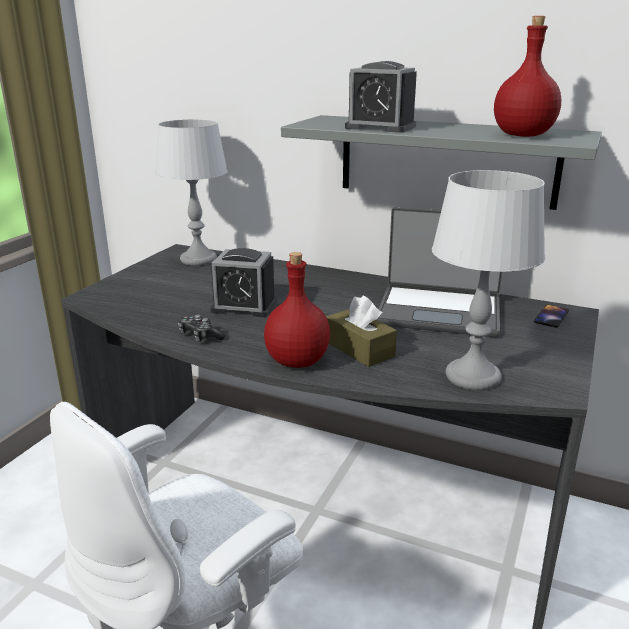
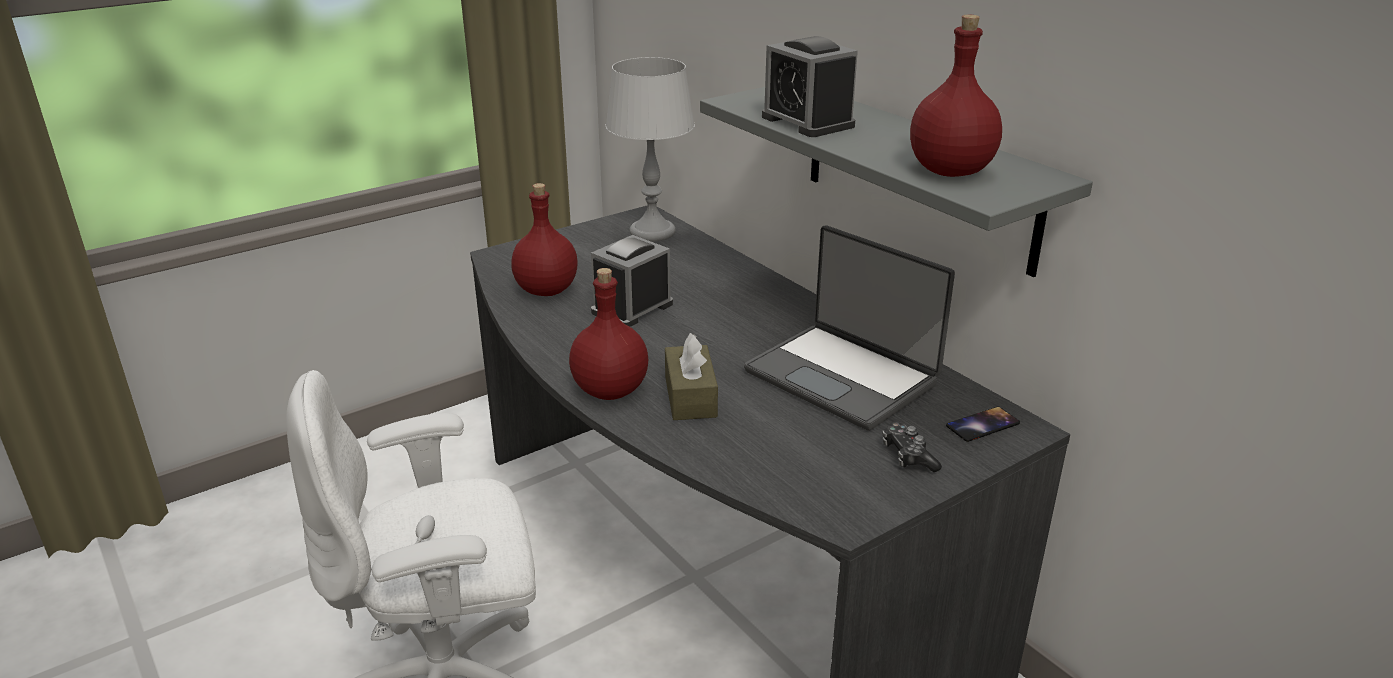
camera: 30 degrees right, 5 degrees up
(162, 310) = (547, 291): none -> red bottle
(200, 336) = (550, 332): game controller -> game controller (908, 456)
(244, 306) = (632, 308): alarm clock -> alarm clock turned 90 degrees clockwise
(473, 376) = (772, 469): grey table lamp -> none

